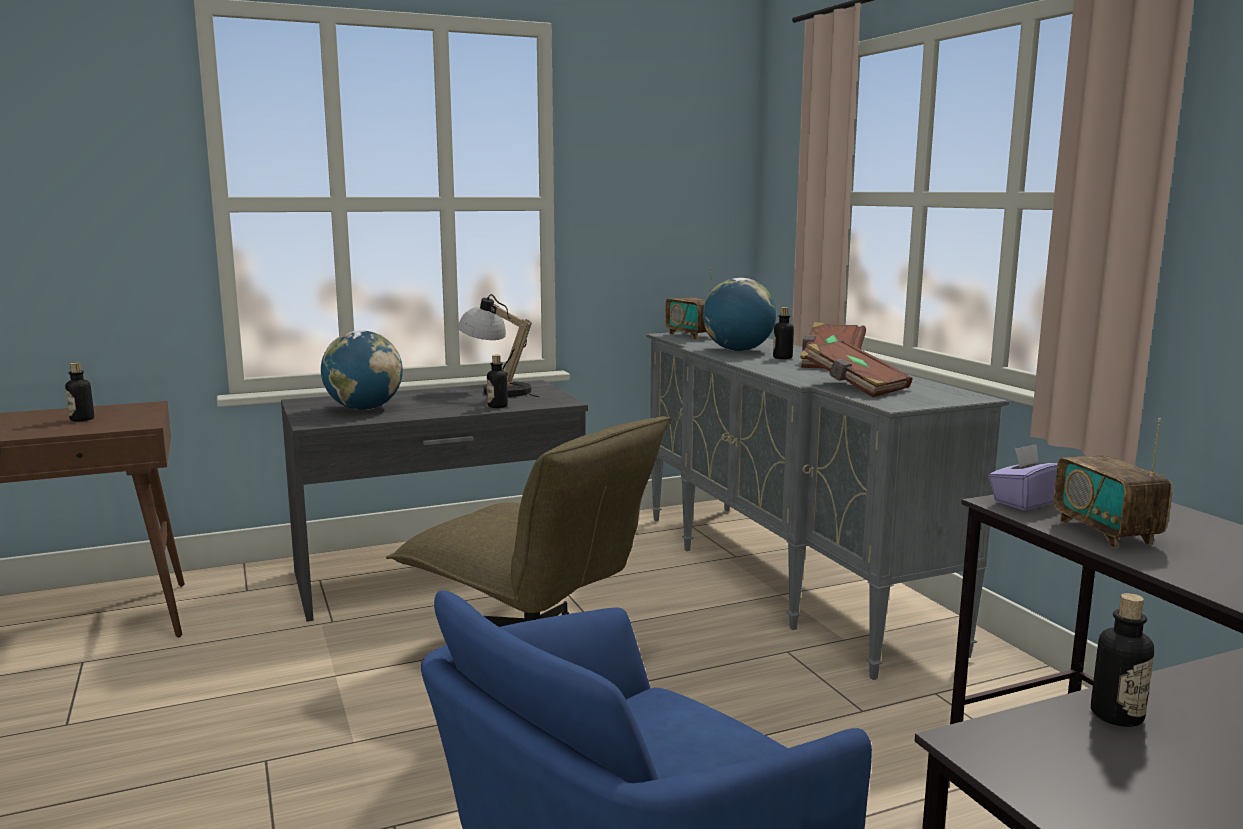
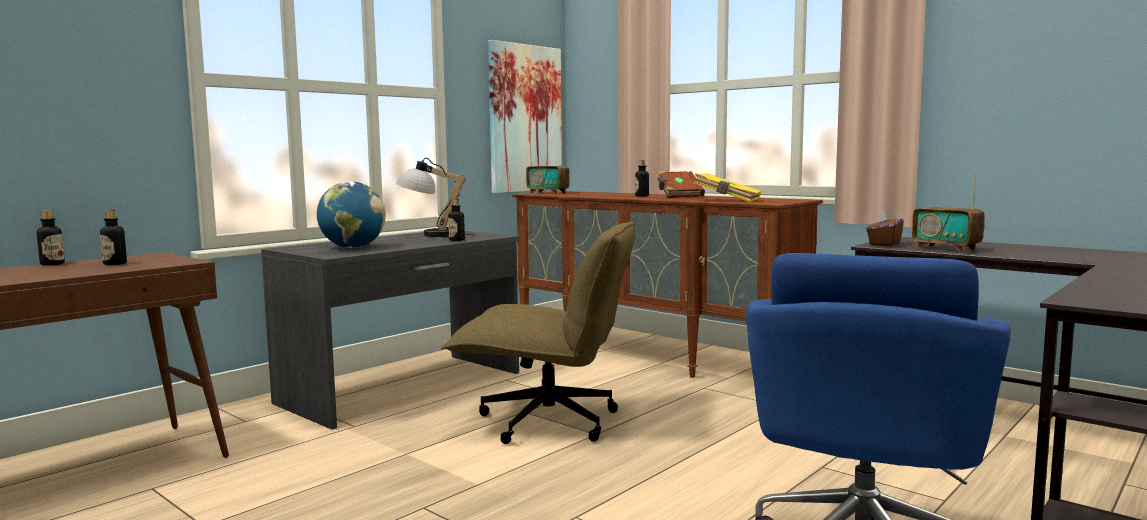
camera: 25 degrees left, 5 degrees down
(683, 230) = (525, 118): none -> picture
(738, 350) = (602, 195): globe -> none
(782, 577) = (651, 354): grey cabinet -> brown cabinet
(855, 387) = (727, 200): brown book -> yellow book
(1026, 501) = (884, 244): purple tissue box -> brown tissue box
(1116, 715) = (1098, 288): bottle -> bottle (52, 264)

